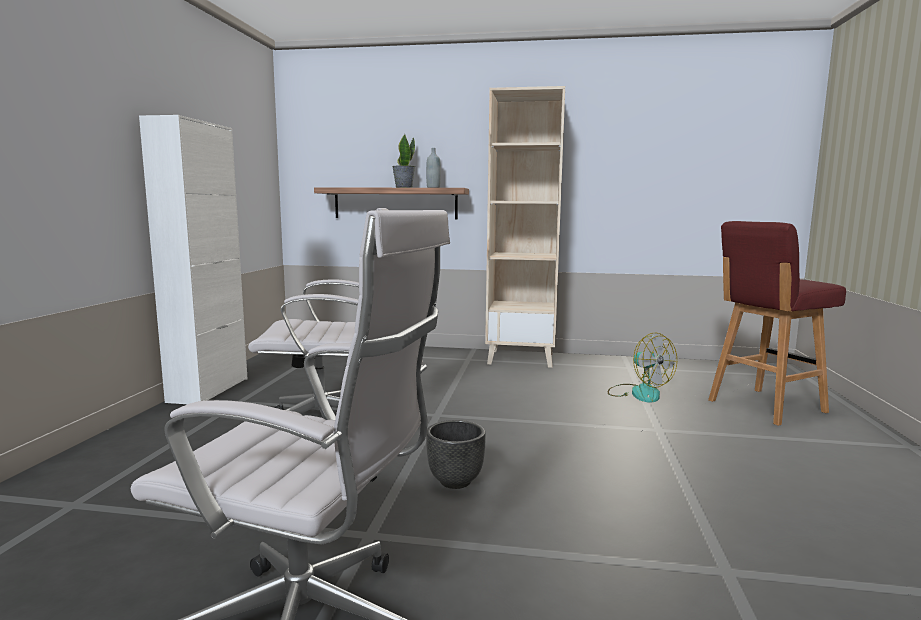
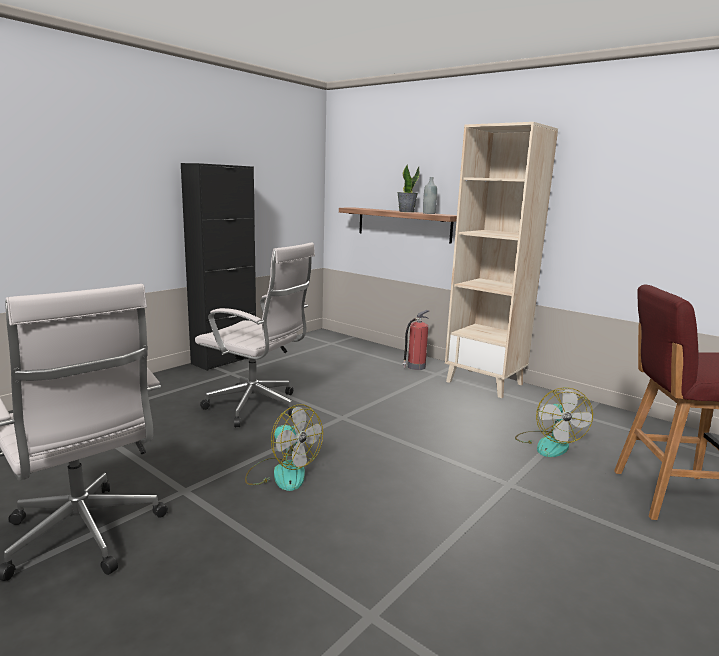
camera: 30 degrees right, 5 degrees up
(208, 390) = (224, 360): white cabinet -> black cabinet
(440, 357) = (415, 367): none -> fire extinguisher
(455, 481) = (282, 473): black planter -> fan

